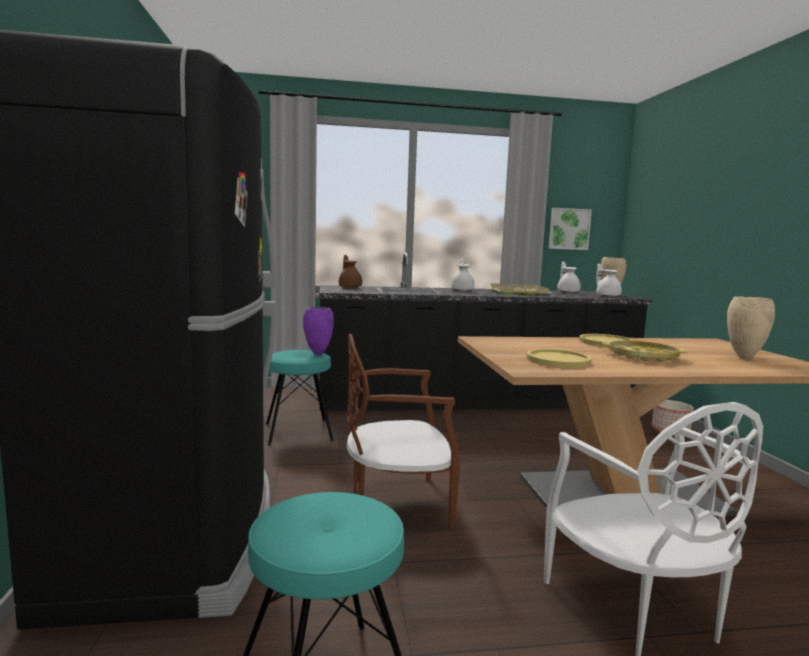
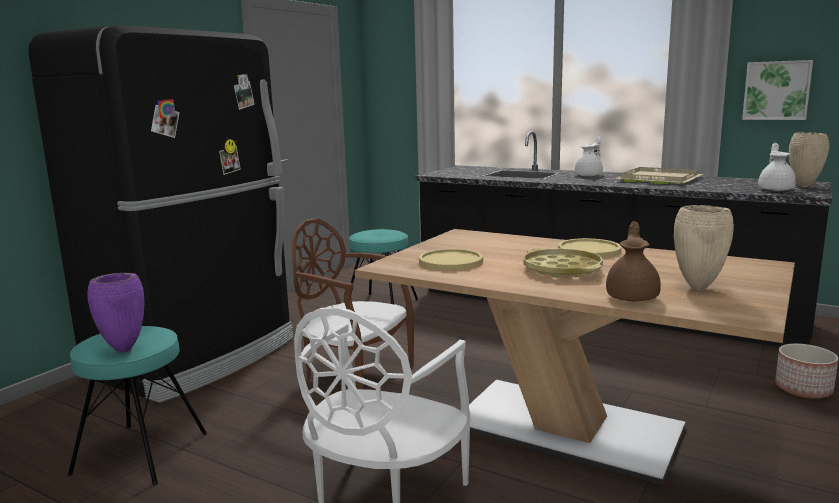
camera: 40 degrees right, 5 degrees up
(317, 354) = (393, 235): purple vase -> purple vase (124, 350)
(350, 287) = (473, 169): brown teapot -> brown teapot (633, 296)
(568, 292) = (741, 181): white teapot -> none

